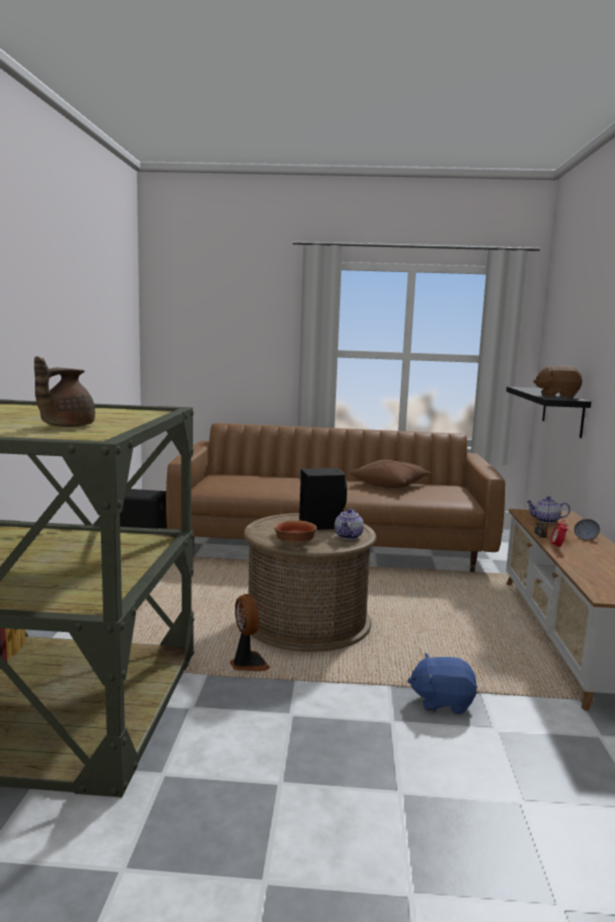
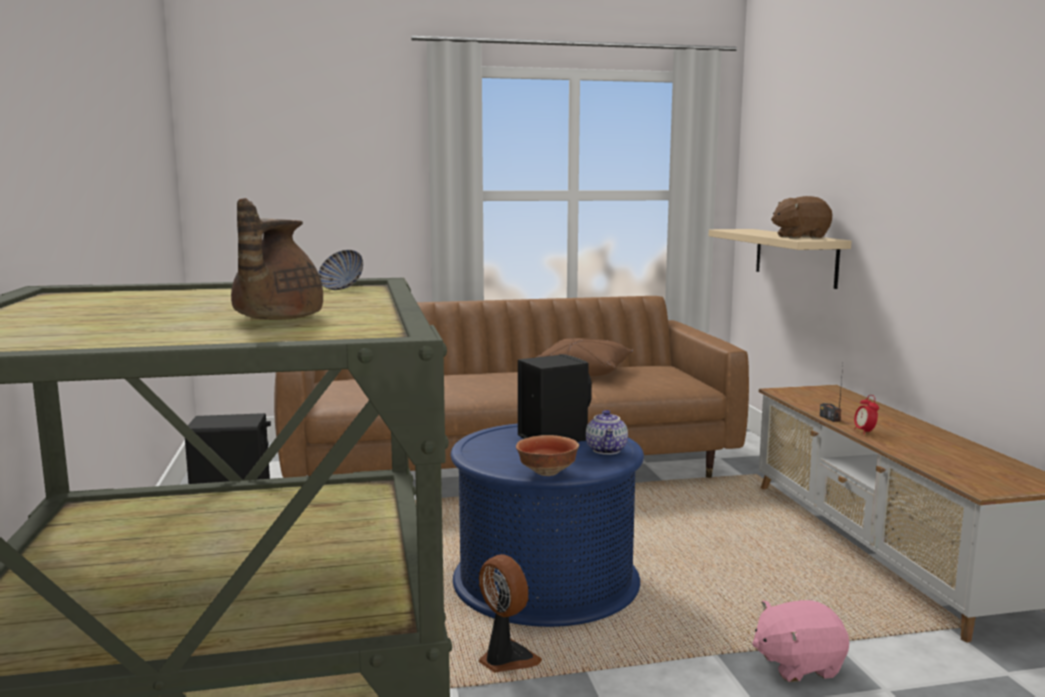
camera: 15 degrees left, 0 degrees up
(306, 621) = (546, 580): brown coffee table -> blue coffee table
(442, 702) = (797, 665): blue plush toy -> pink plush toy
(546, 521) = (817, 399): teapot -> none
(562, 411) = (795, 256): black shelf -> beige shelf
(585, 538) = (883, 416): bowl -> bowl (341, 288)

